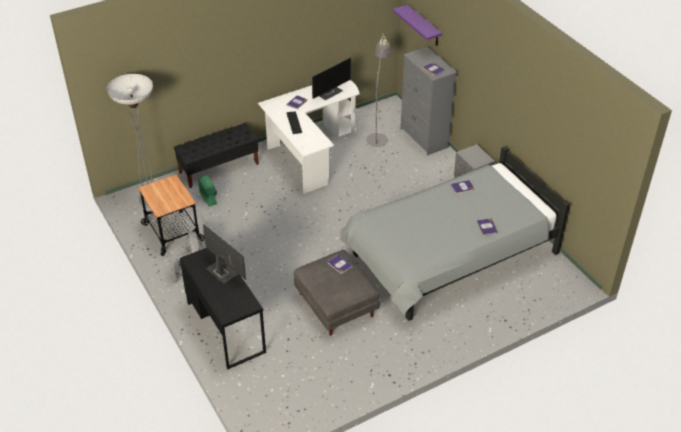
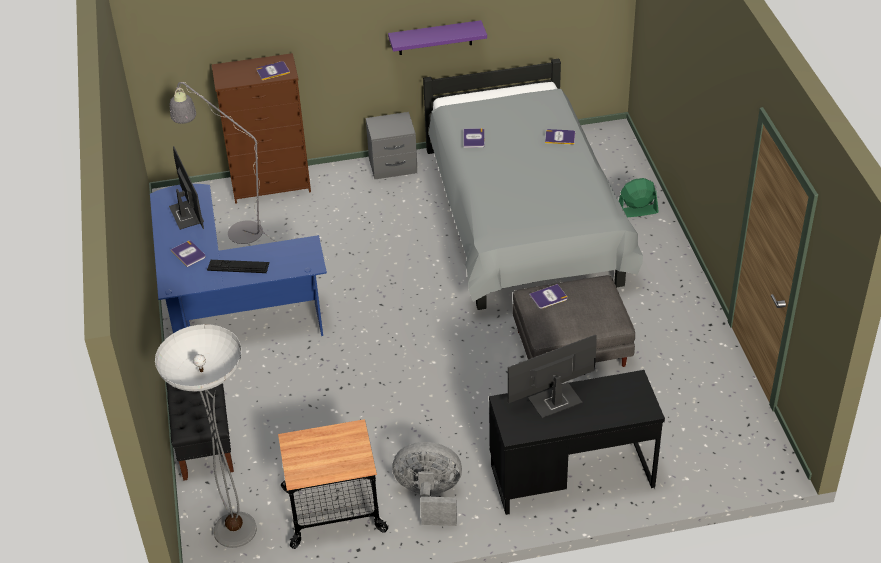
camera: 70 degrees left, 0 degrees up
(208, 197) = (271, 451): green fan -> green fan (637, 211)
(309, 151) = (226, 309): white desk -> blue desk
(424, 26) = (191, 42): purple shelf -> purple shelf (435, 38)
(424, 138) = (272, 185): grey dresser -> brown dresser

